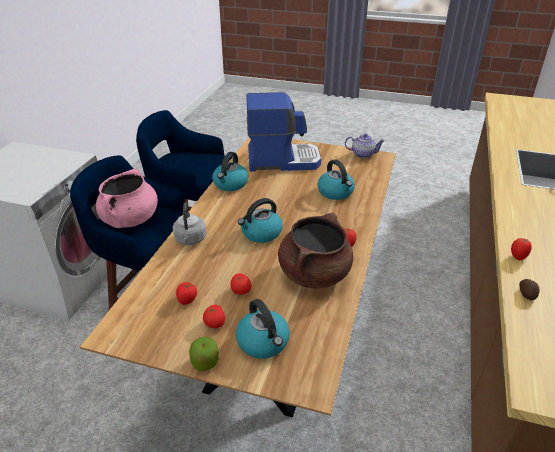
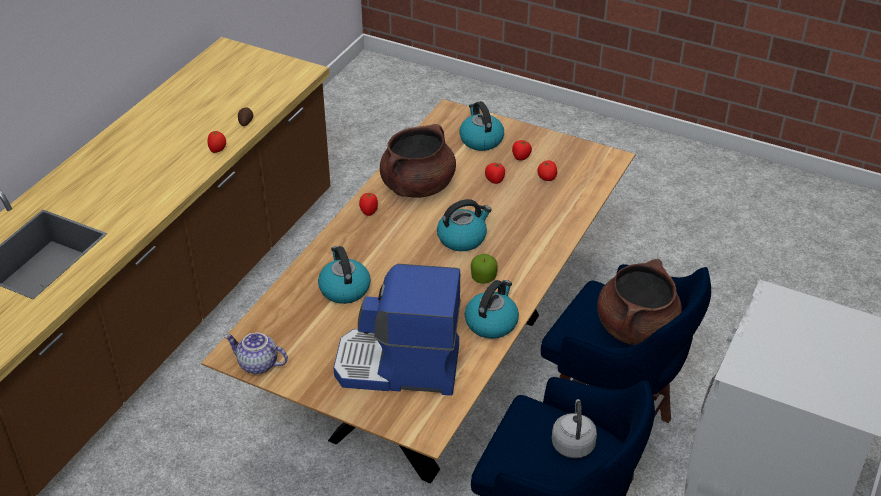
camera: 170 degrees left, 5 degrees up
(130, 220) = (636, 328): pink cooking pot -> brown cooking pot
(190, 240) = (547, 239): grey kettle -> grey kettle (573, 443)
(205, 362) = (529, 133): apple -> apple (483, 277)

